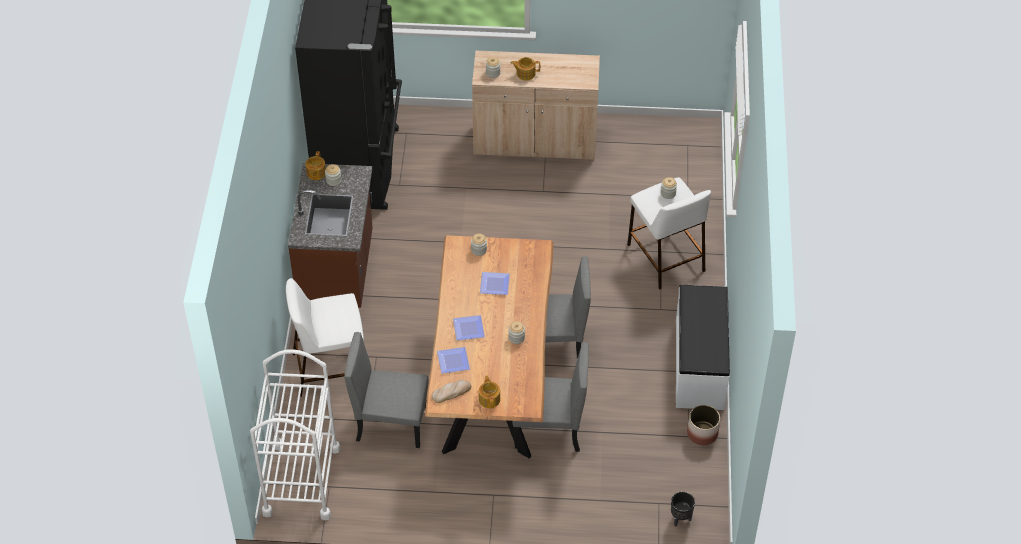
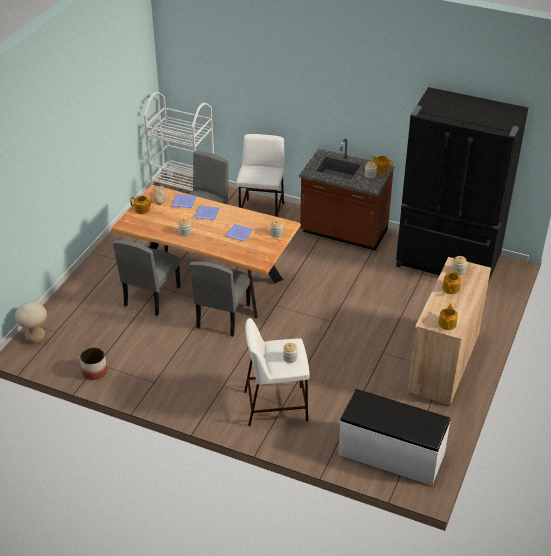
camera: 110 degrees right, 10 degrees down
(582, 67) = (447, 323): none -> teapot
(680, 519) = (35, 338): black planter -> beige stool
(700, 365) = (156, 391): white bench -> white bench (391, 455)

